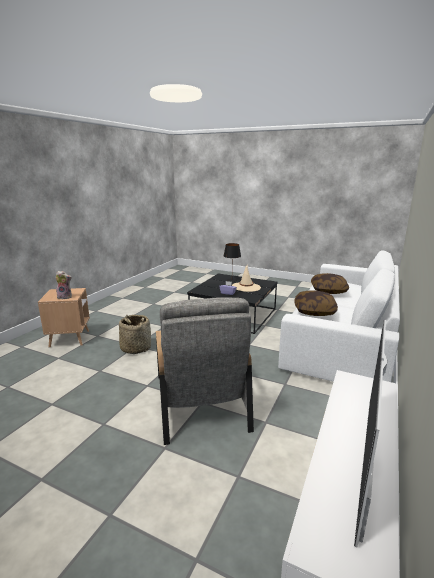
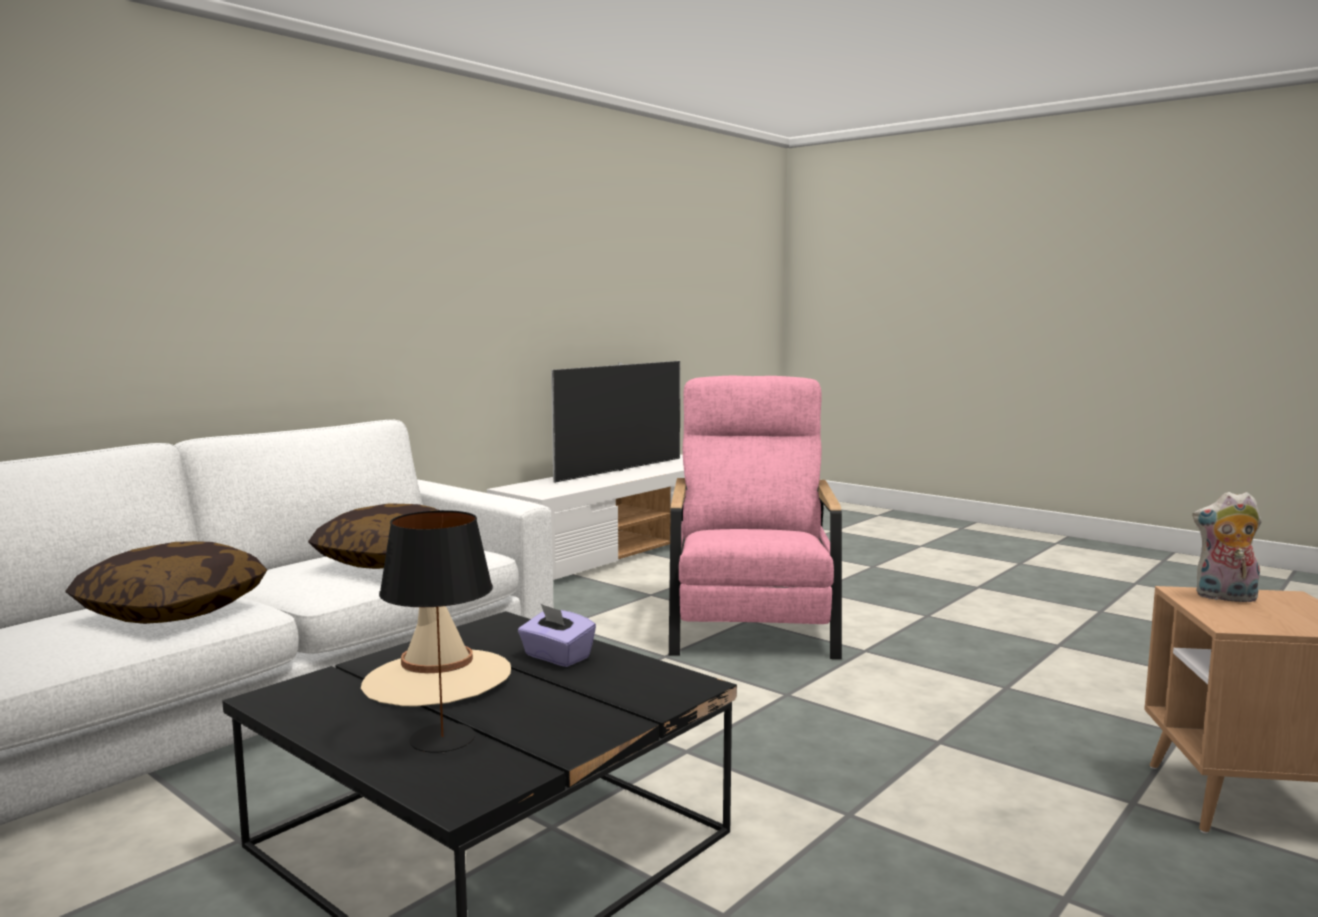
camera: 165 degrees left, 10 degrees down
(135, 348) = (935, 734): basket -> none
(200, 401) = (752, 621): grey armchair -> pink armchair

